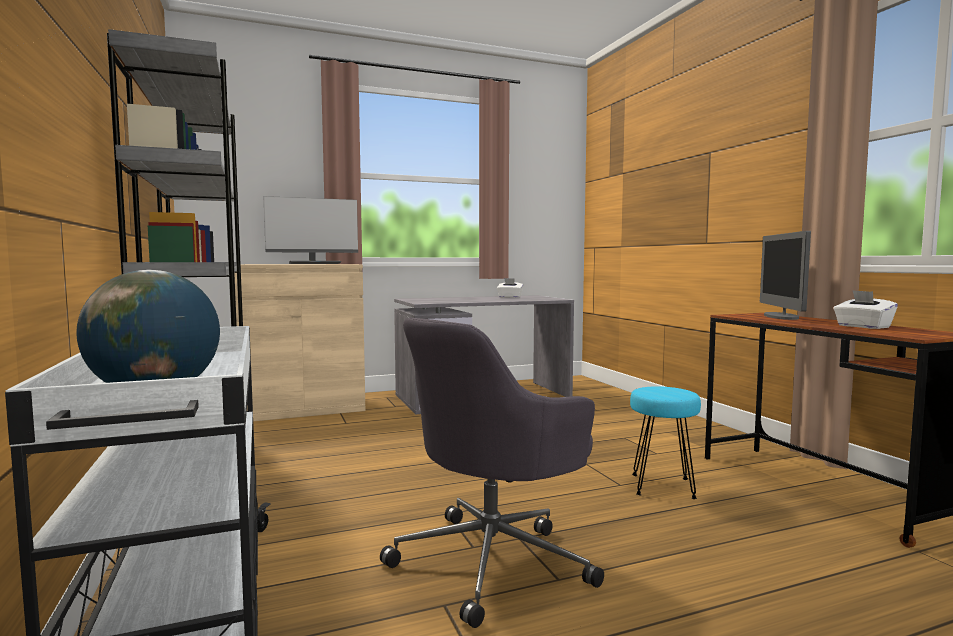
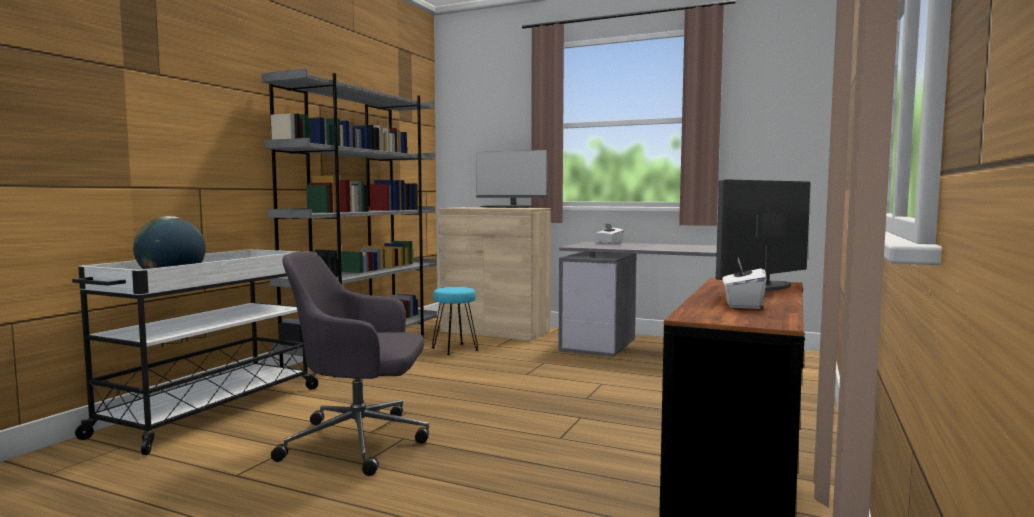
camera: 45 degrees right, 0 degrees up
(509, 297) = (697, 246): white tissue box -> white tissue box (609, 243)
(661, 486) = (589, 450): turquoise stool -> turquoise stool (454, 349)

